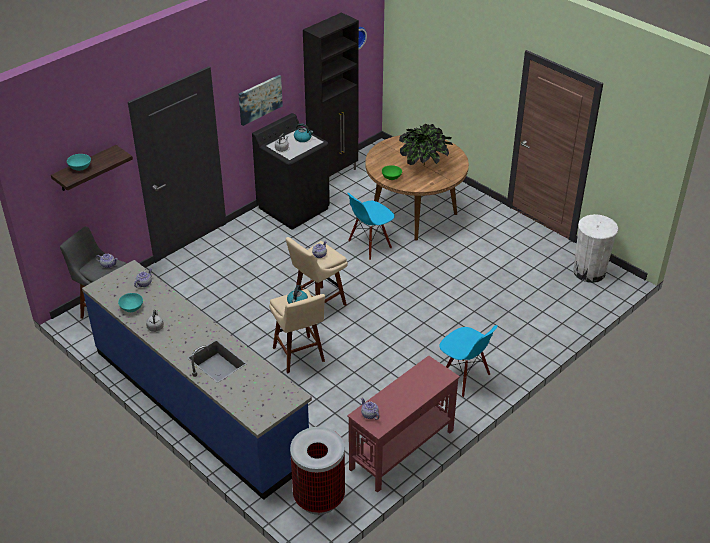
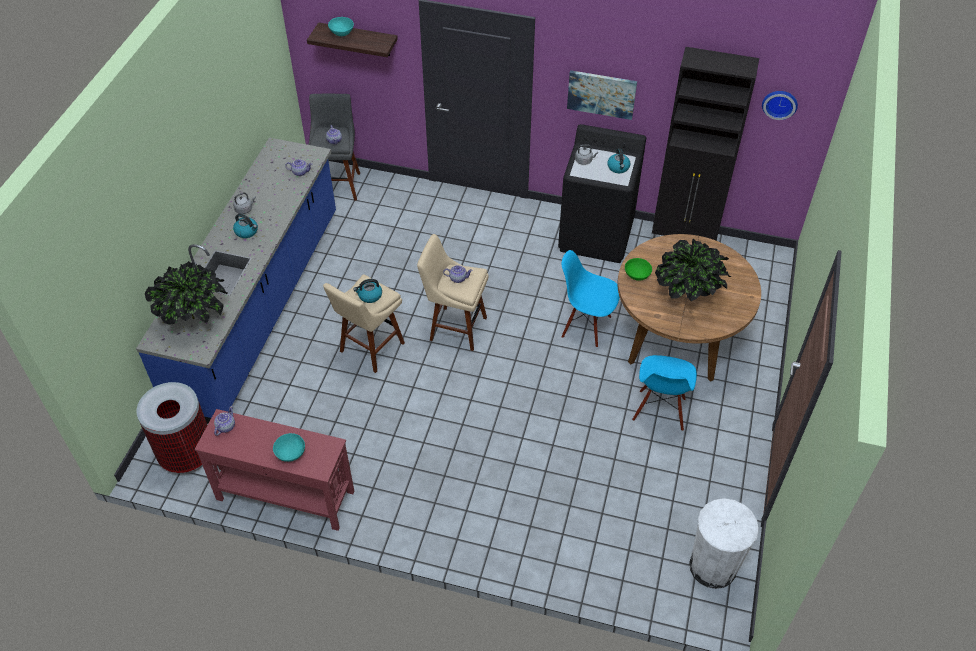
camera: 60 degrees right, 10 degrees up
(132, 308) = (261, 181): turquoise bowl -> turquoise bowl (290, 453)
(183, 333) = (247, 231): none -> kettle
(253, 390) = (194, 317): none -> potted plant
(464, 377) = (427, 507): blue chair -> blue chair (660, 410)

